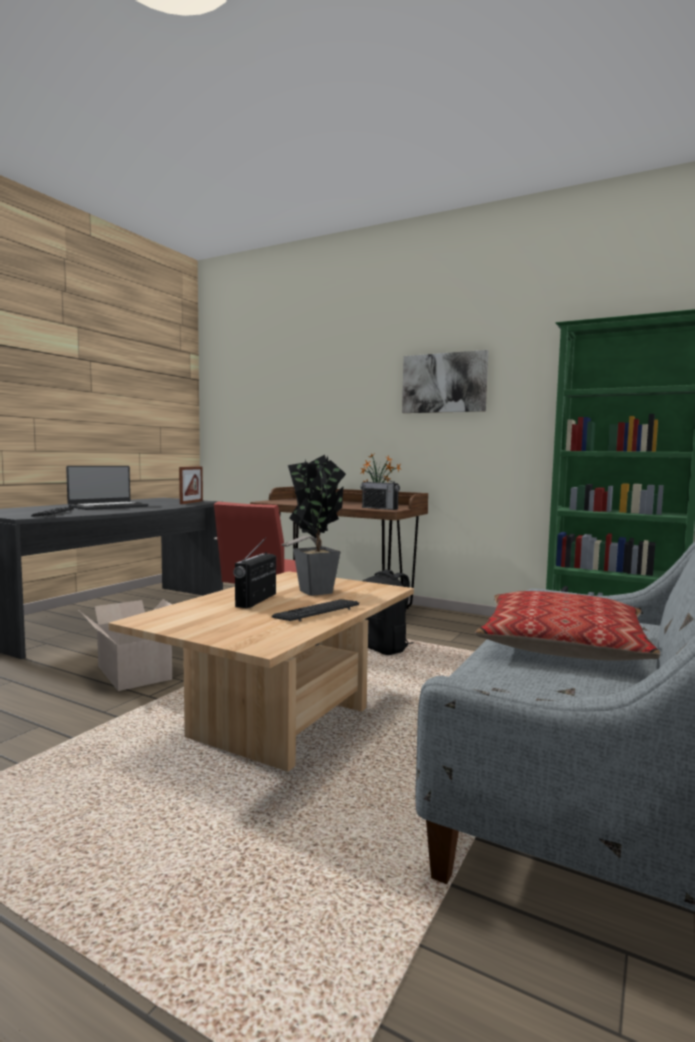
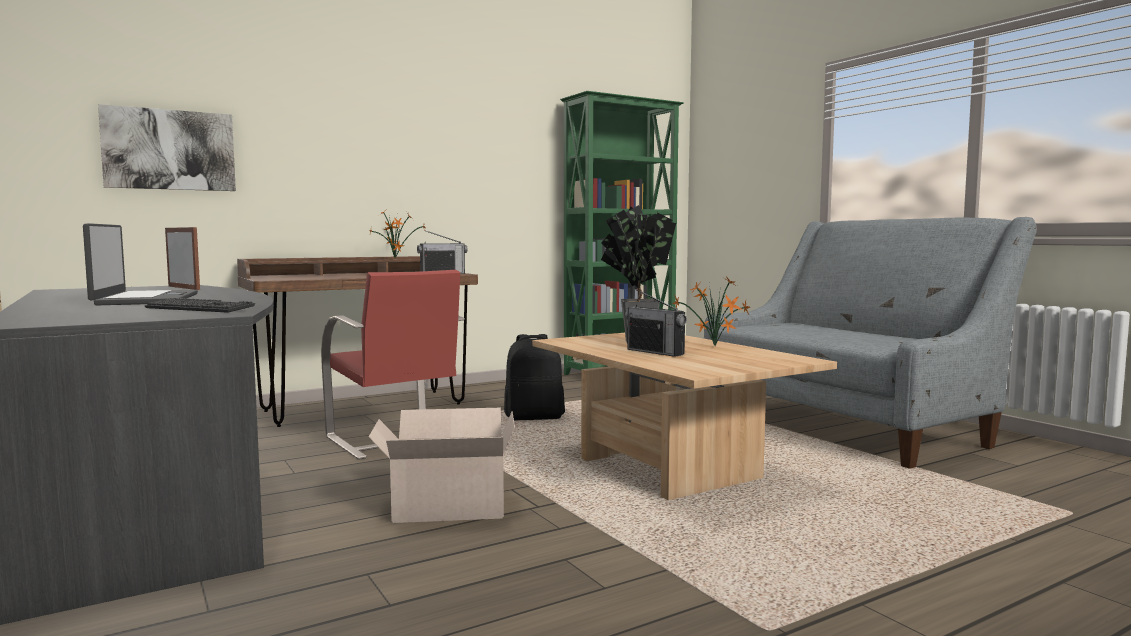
camera: 60 degrees left, 0 degrees up
(317, 612) = (715, 347): keyboard -> potted plant
(444, 383) = (449, 131): picture -> picture (169, 150)
(562, 644) = (822, 333): pillow -> none

